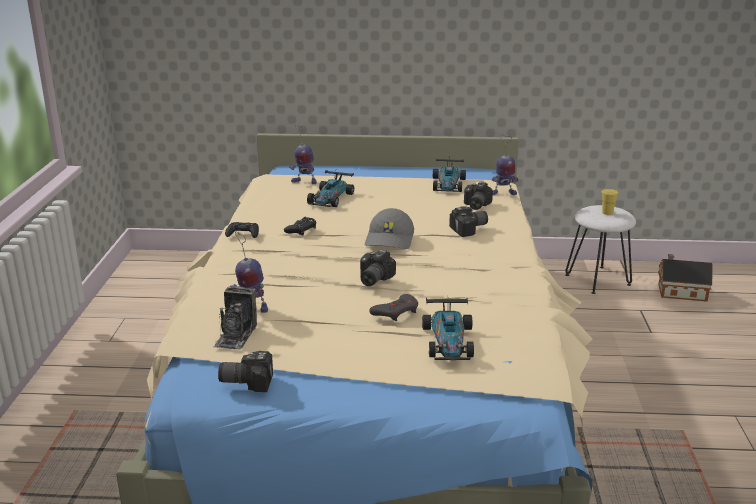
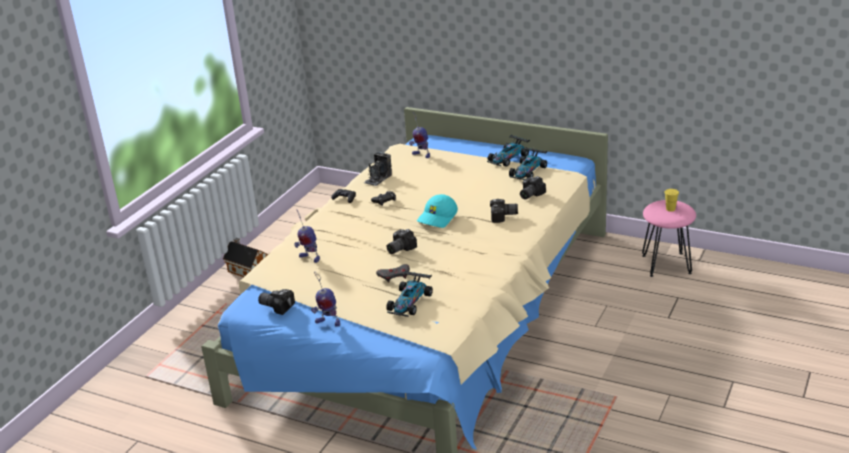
camera: 25 degrees right, 5 degrees up
(236, 335) = (289, 275): camera -> camera (378, 179)
(330, 198) = (428, 173): toy car -> toy car (508, 158)
(390, 240) = (438, 218): grey cap -> turquoise cap
(502, 194) = (561, 186): toy robot -> toy robot (328, 322)
(597, 280) = (665, 264): white stool -> pink stool
(680, 292) = (728, 287): toy house -> toy house (247, 269)

